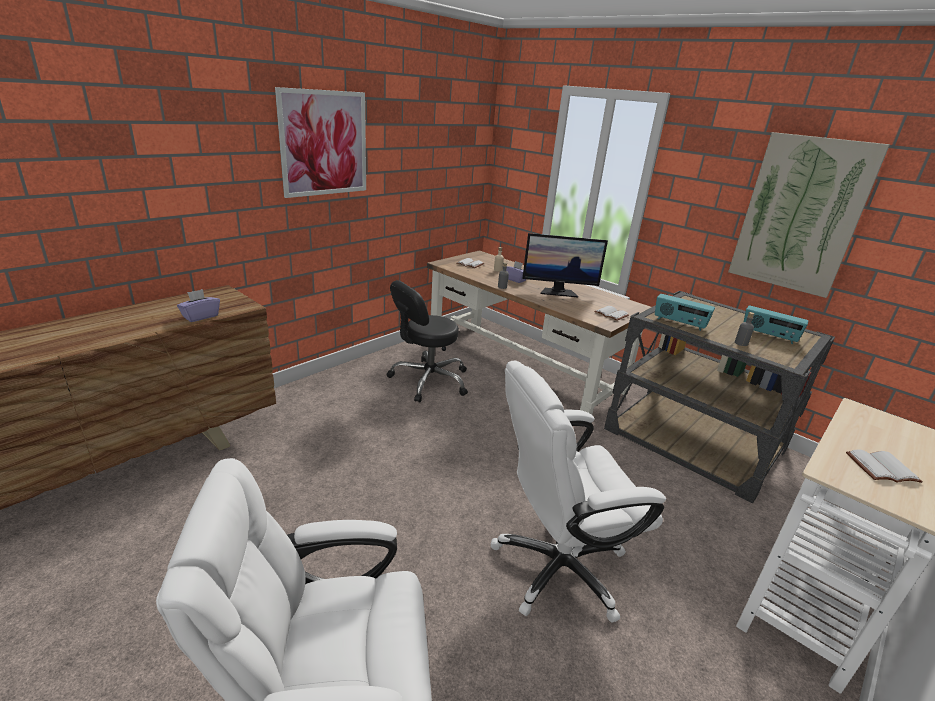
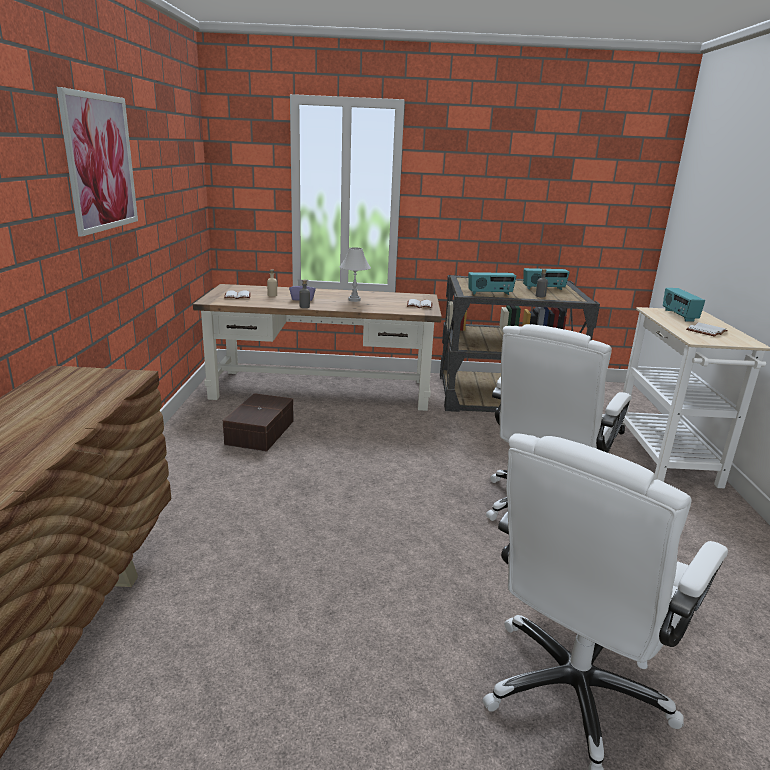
camera: 40 degrees left, 5 degrees down
(200, 316) = (102, 399): purple tissue box -> none
(426, 381) = (259, 432): black office chair -> brown storage box
(558, 292) = (354, 300): monitor -> white table lamp
(800, 215) = (529, 192): picture -> none
(889, 431) = (678, 315): none -> radio

